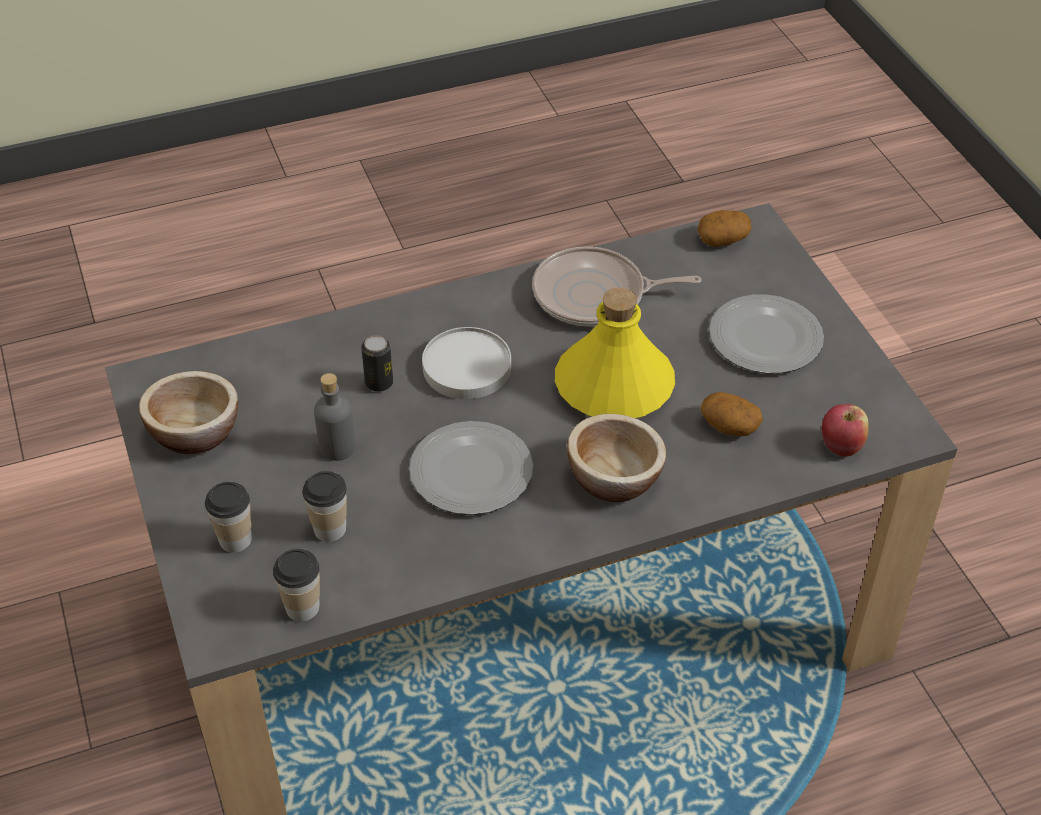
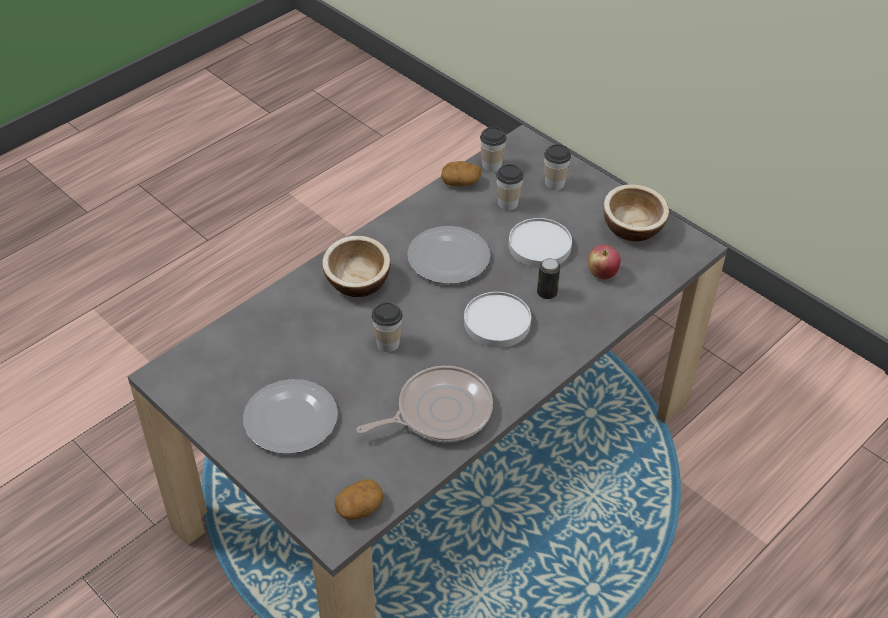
camera: 155 degrees right, 0 degrees up
(337, 447) = (540, 246): grey bottle -> white plate
(614, 385) = (388, 343): yellow bottle -> cup
(729, 425) = (295, 340): potato -> potato (461, 182)
(841, 446) = (212, 350): apple -> apple (602, 274)

